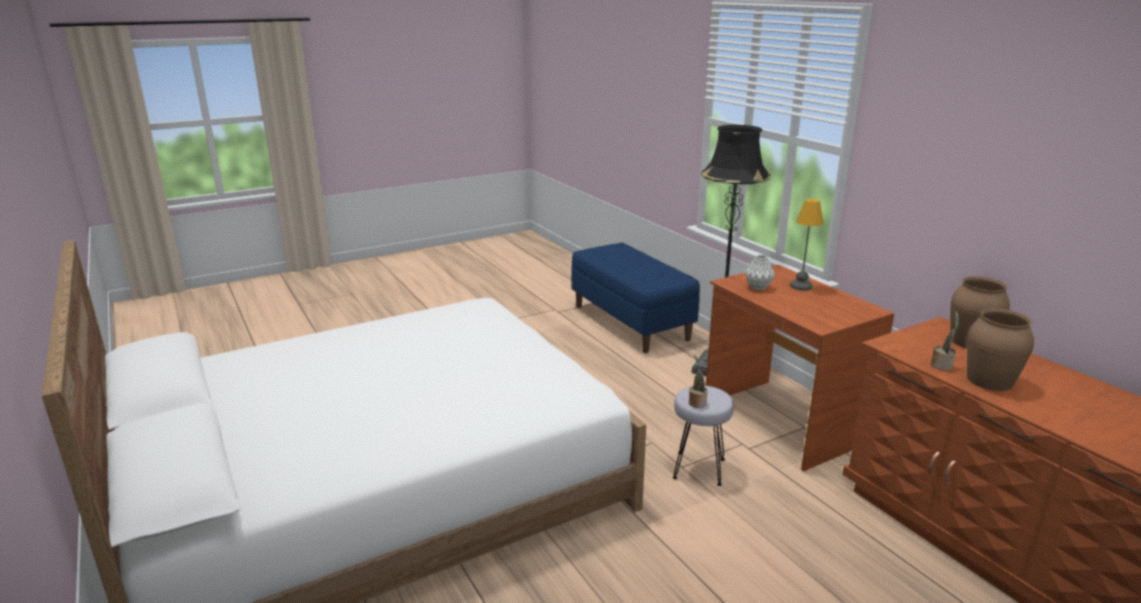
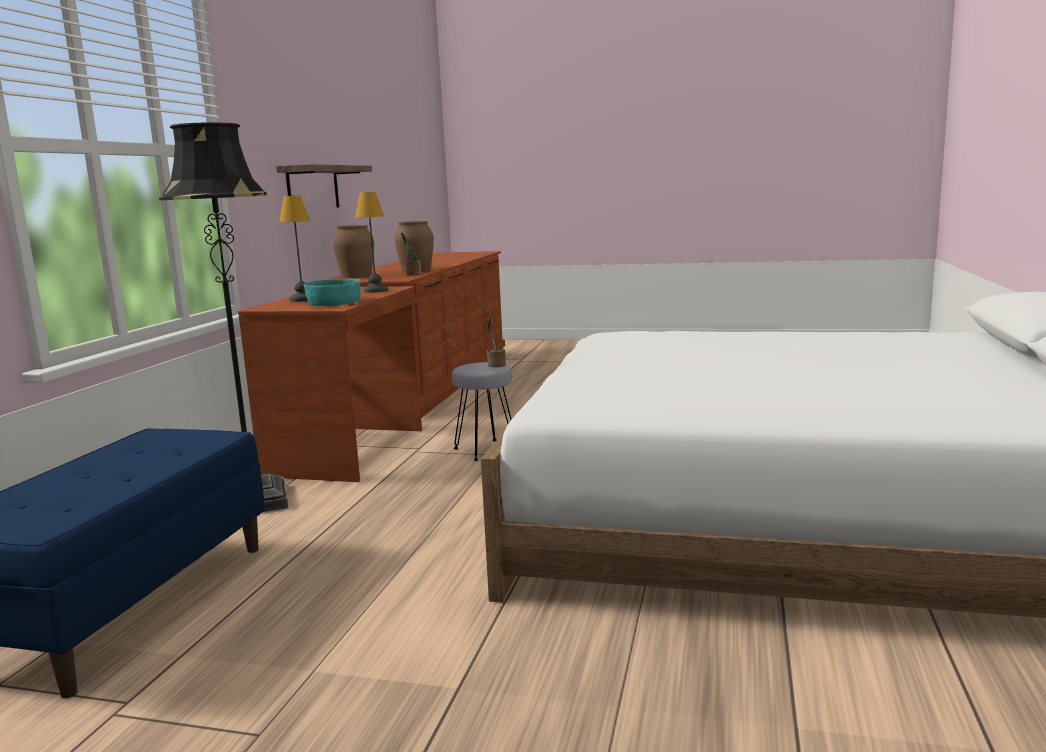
camera: 135 degrees left, 10 degrees down
(758, 287) = (333, 302): grey vase -> turquoise bowl
(812, 314) = (375, 290): none -> table lamp
(991, 223) = (313, 188): none -> shelf

